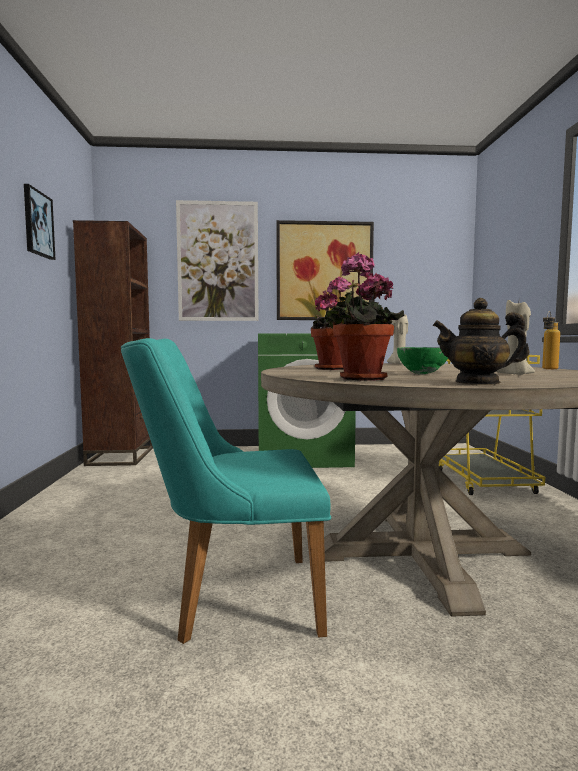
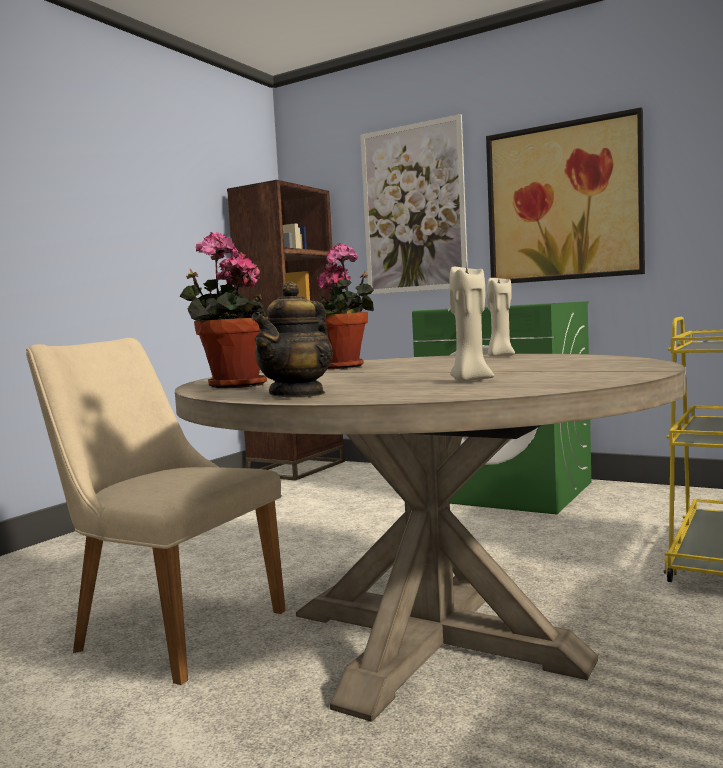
camera: 35 degrees right, 0 degrees up
(37, 224) = (170, 204): picture -> none
(232, 597) = (165, 628): turquoise chair -> beige chair
(422, 374) = (358, 378): green bowl -> none
(478, 382) = (298, 394): teapot -> teapot turned 105 degrees counterclockwise
(548, 369) = (638, 368): bottle -> none

